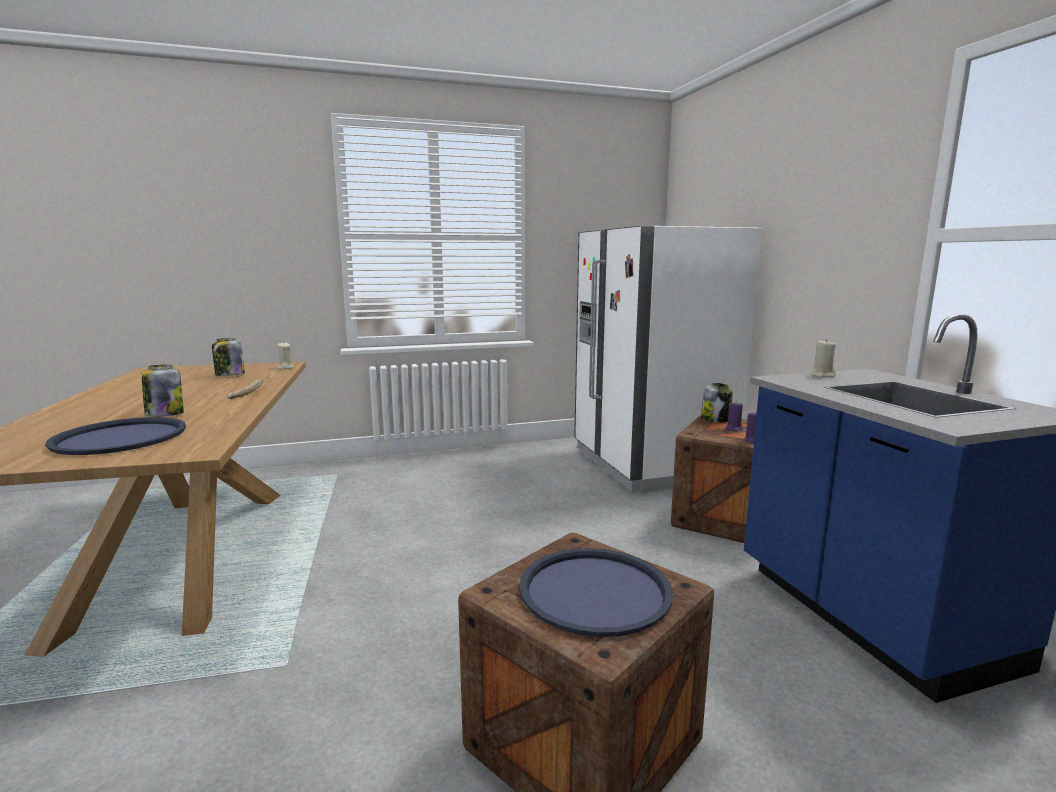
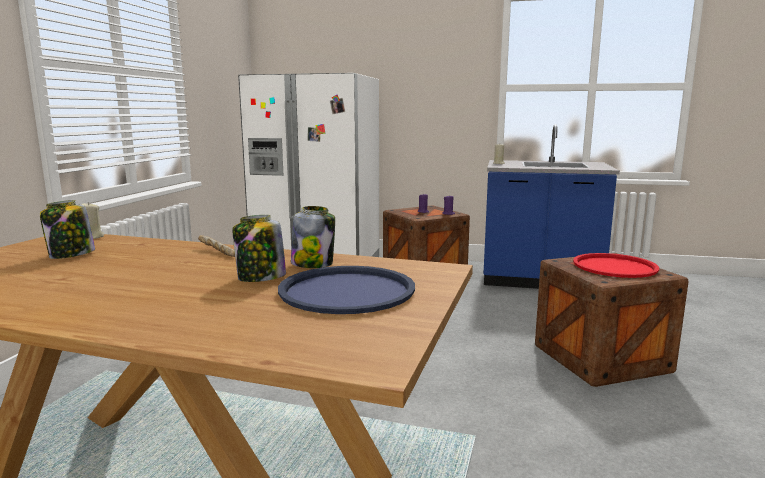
camera: 60 degrees left, 0 degrees up
(595, 591) = (614, 266): blue tray -> red tray
(715, 419) = (400, 210): jar -> jar (313, 264)

